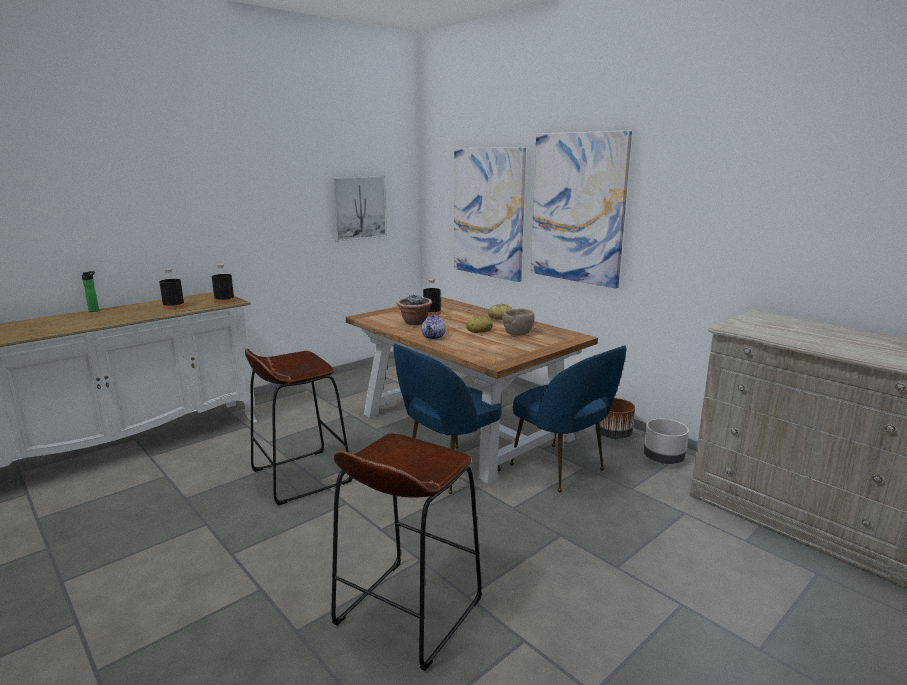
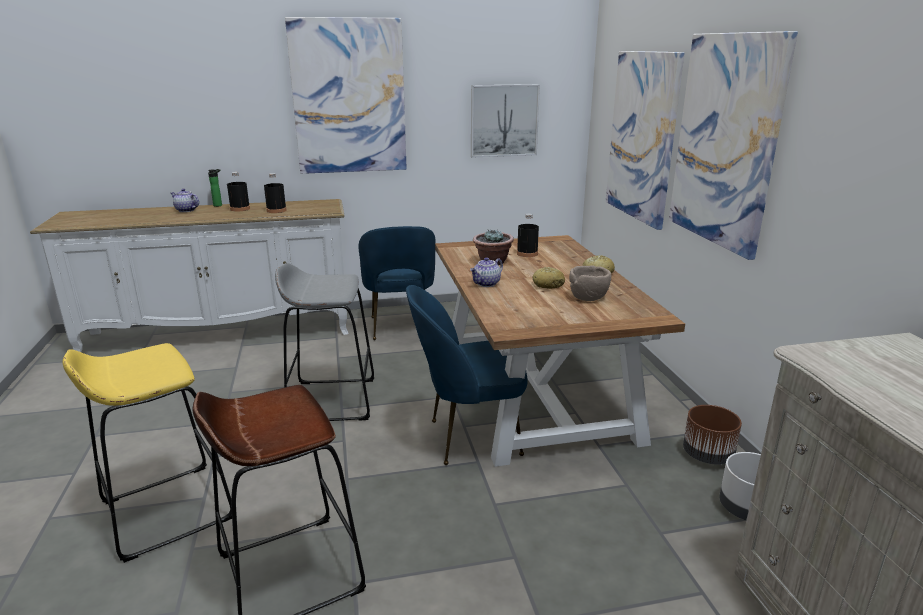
camera: 30 degrees right, 5 degrees up
(62, 319) = (186, 210): none -> teapot
(224, 191) = (349, 97): none -> picture
(224, 301) = (323, 210): black bottle -> black bottle (240, 209)
(232, 612) = (167, 510): none -> yellow stool
(301, 476) = (332, 400): brown stool -> grey stool
(562, 471) = (594, 480): blue chair -> blue chair (400, 329)

